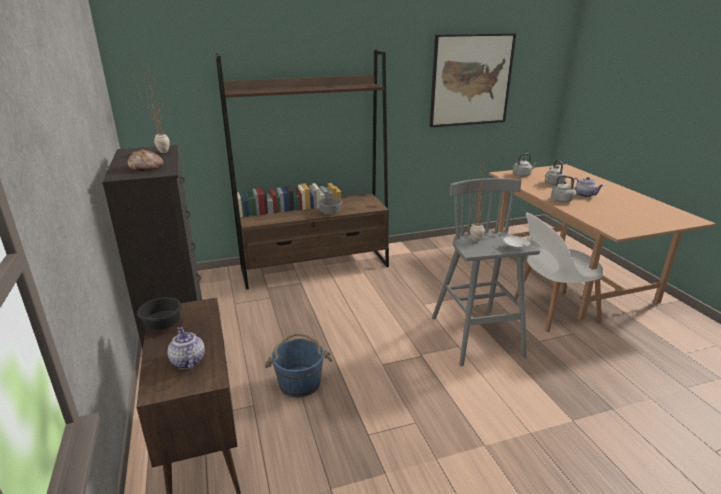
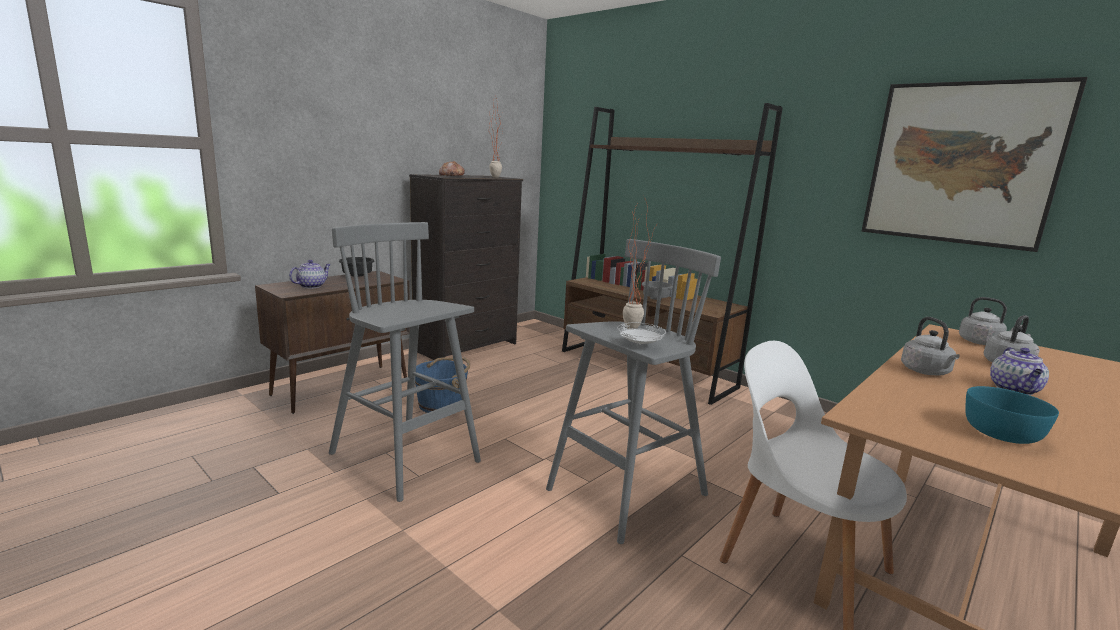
camera: 60 degrees right, 10 degrees down
(386, 424) = (407, 459): none -> grey stool
(631, 215) = (1002, 433): none -> turquoise bowl

